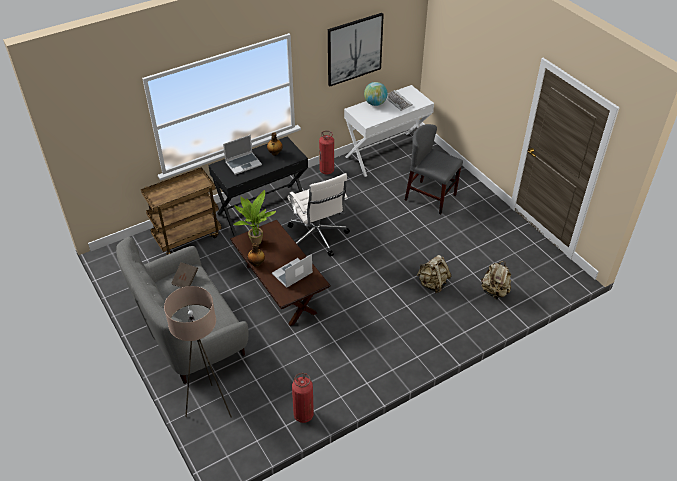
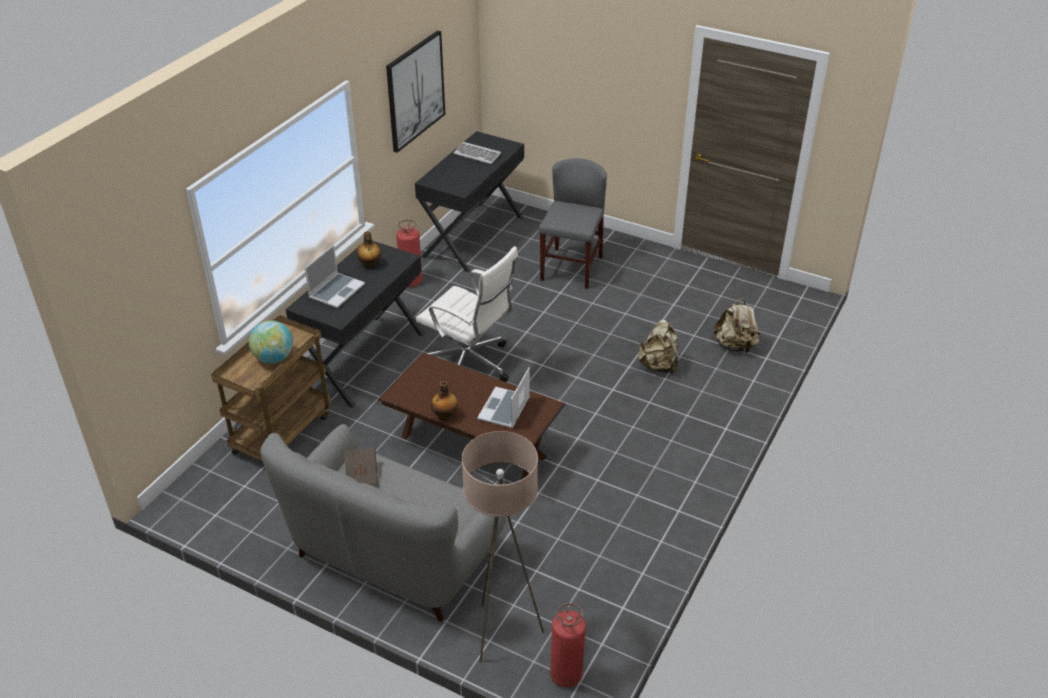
camera: 30 degrees left, 5 degrees down
(255, 241) = (418, 389): potted plant -> none
(303, 415) = (634, 584): fire extinguisher -> fire extinguisher (566, 675)
(375, 103) = (450, 165): globe -> globe (274, 358)
(386, 153) = (472, 236): white desk -> black desk
(430, 197) = (571, 268): grey chair -> grey chair turned 105 degrees clockwise

